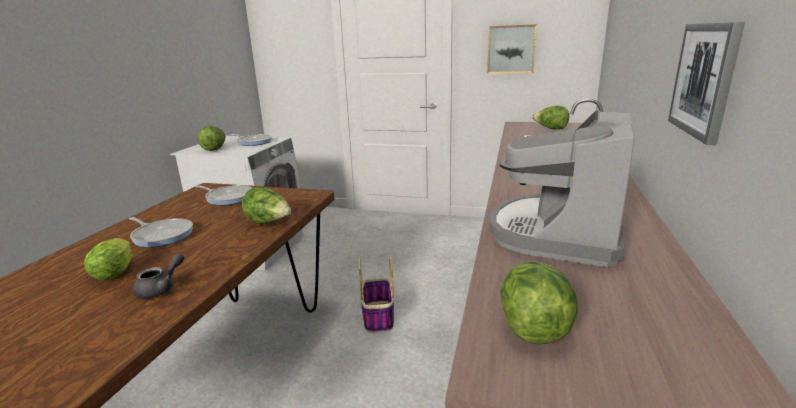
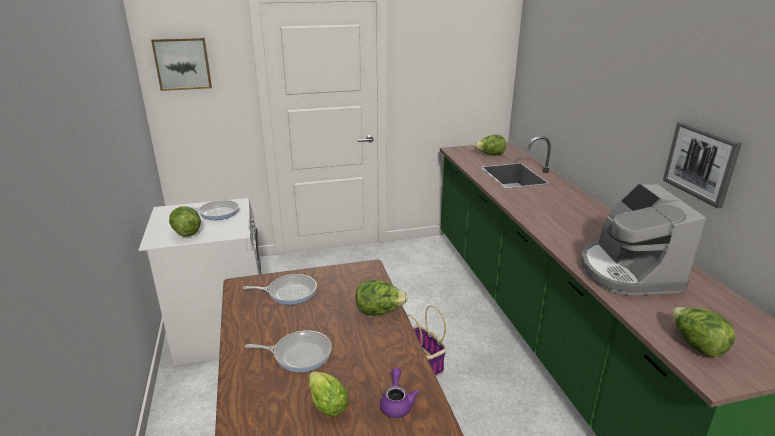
camera: 30 degrees left, 5 degrees up
(161, 288) = (397, 403): grey teapot -> purple teapot
(511, 49) = (441, 81): picture -> picture (182, 63)

